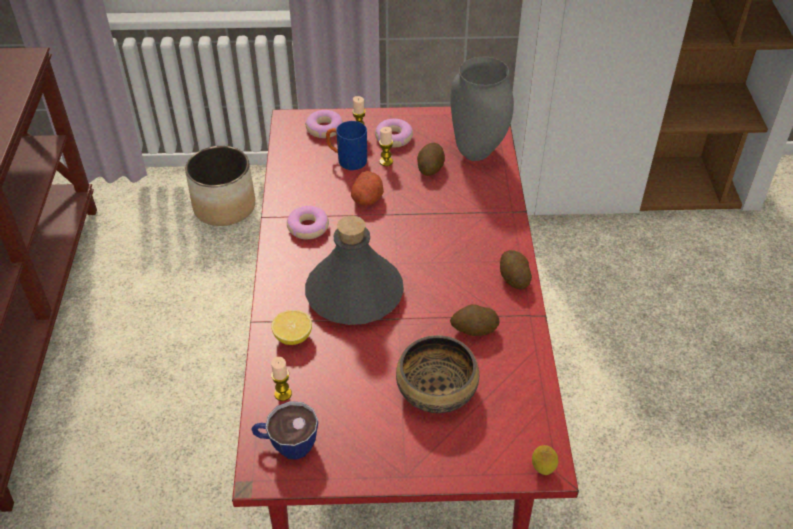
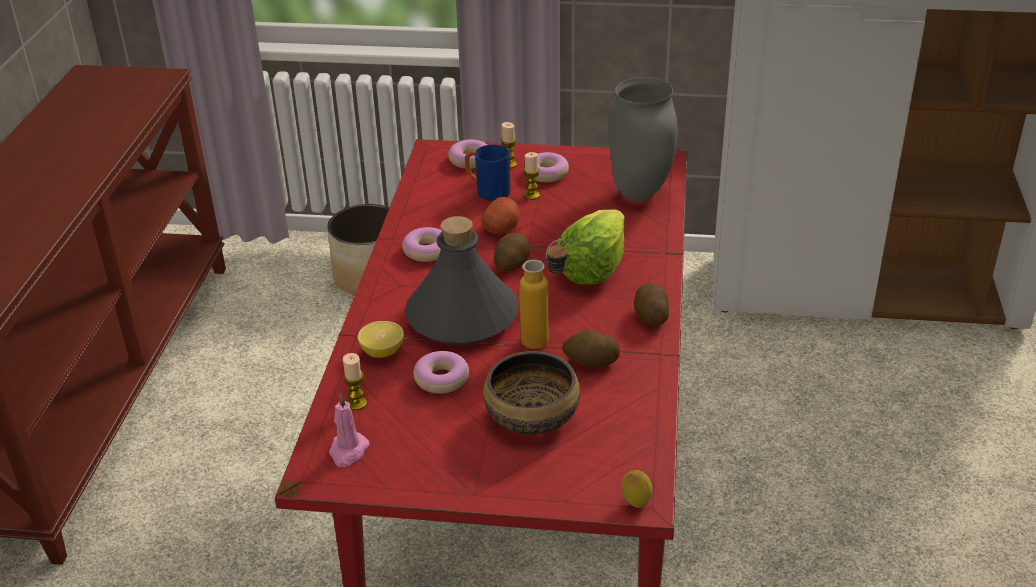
camera: 10 degrees right, 10 degrees down
(286, 445) = (348, 451): cup -> pink candle
(351, 360) = (441, 379): none -> donut
(430, 167) = (581, 204): potato -> potato (511, 263)
(430, 309) = (545, 338): none -> bottle
(454, 234) = (592, 269): none -> lettuce

